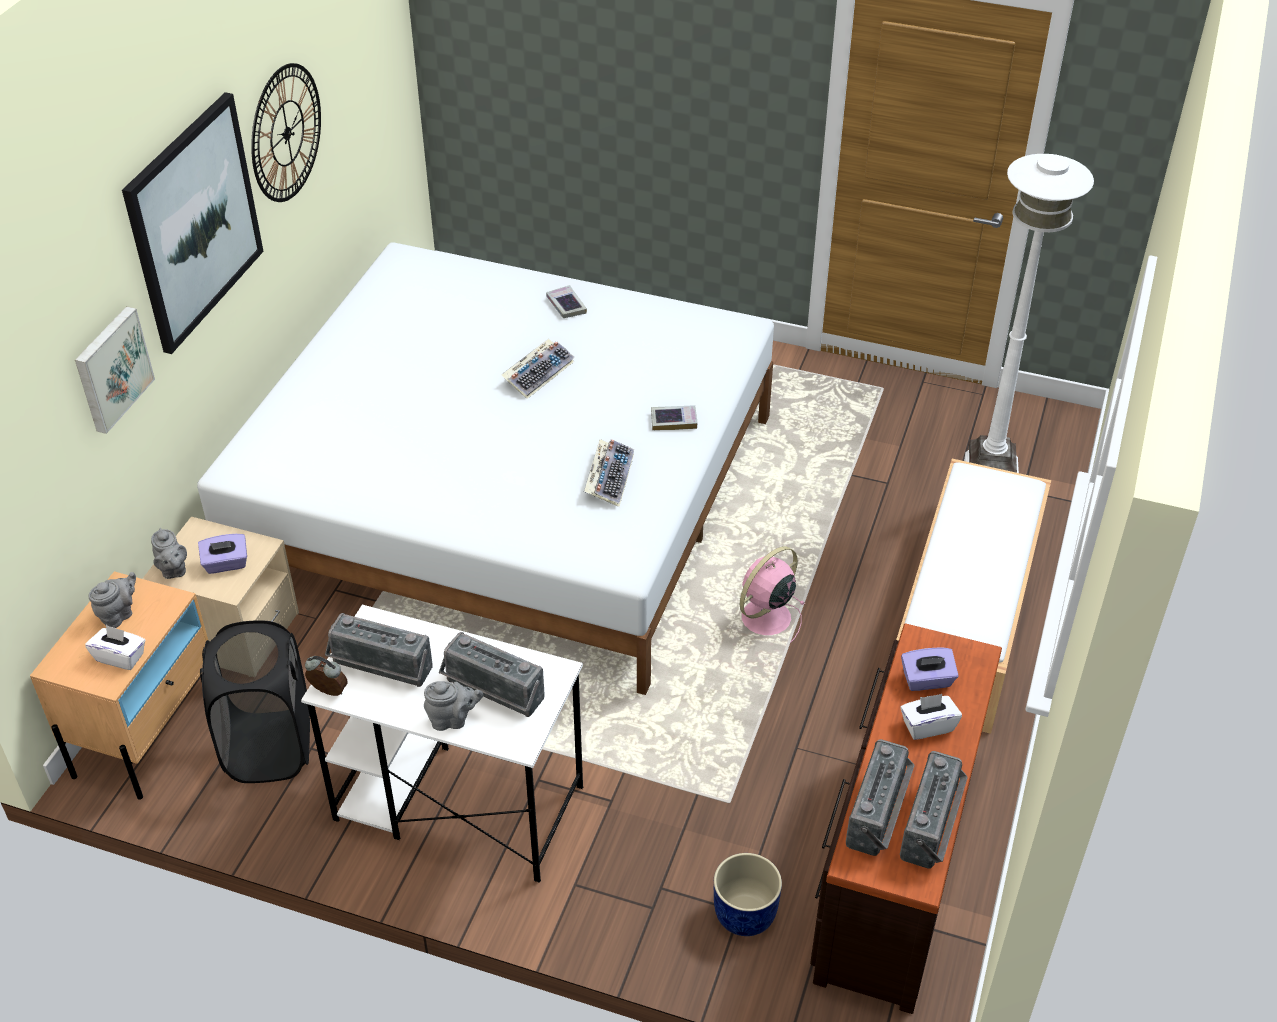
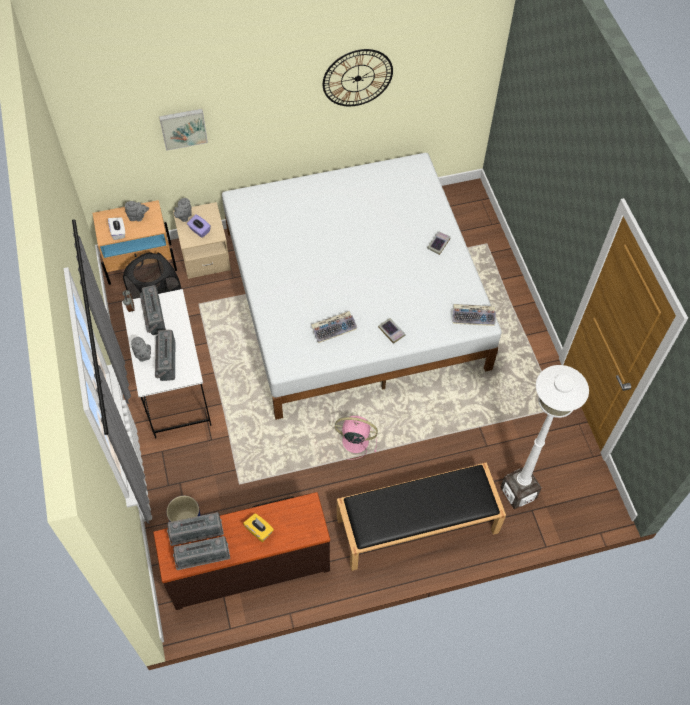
camera: 55 degrees right, 15 degrees up
(194, 222) = (265, 92): picture -> none
(538, 373) = (382, 262): keyboard -> keyboard (473, 317)
(927, 680) = (286, 518): purple tissue box -> none
(927, 726) = (259, 530): white tissue box -> yellow tissue box
(965, 620) = (416, 526): white bench -> black bench

